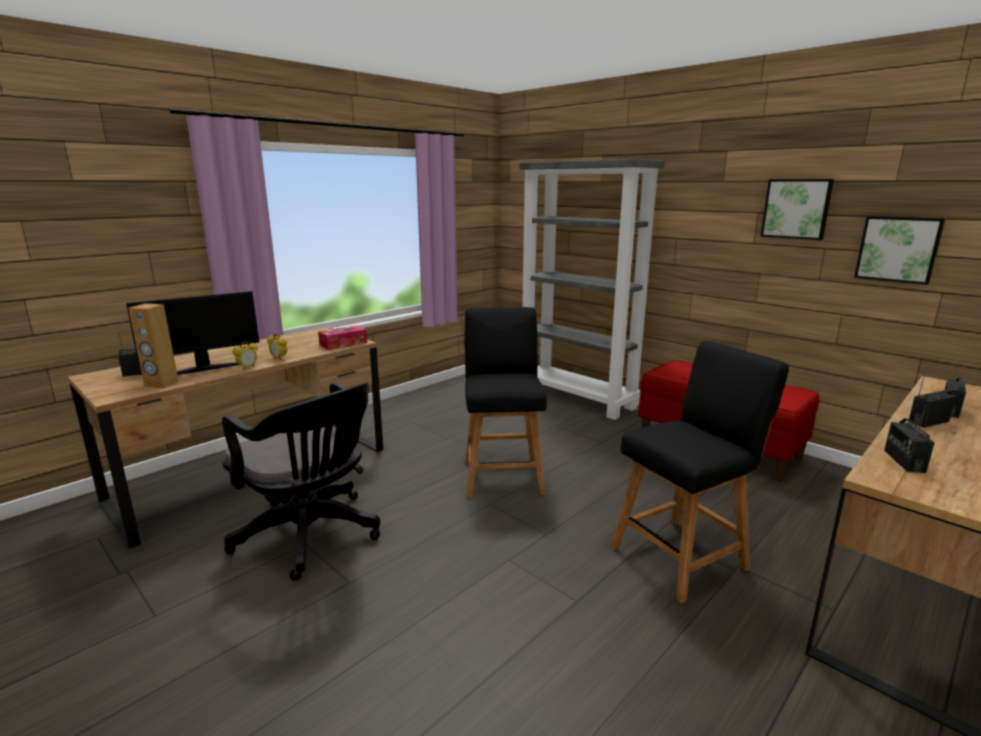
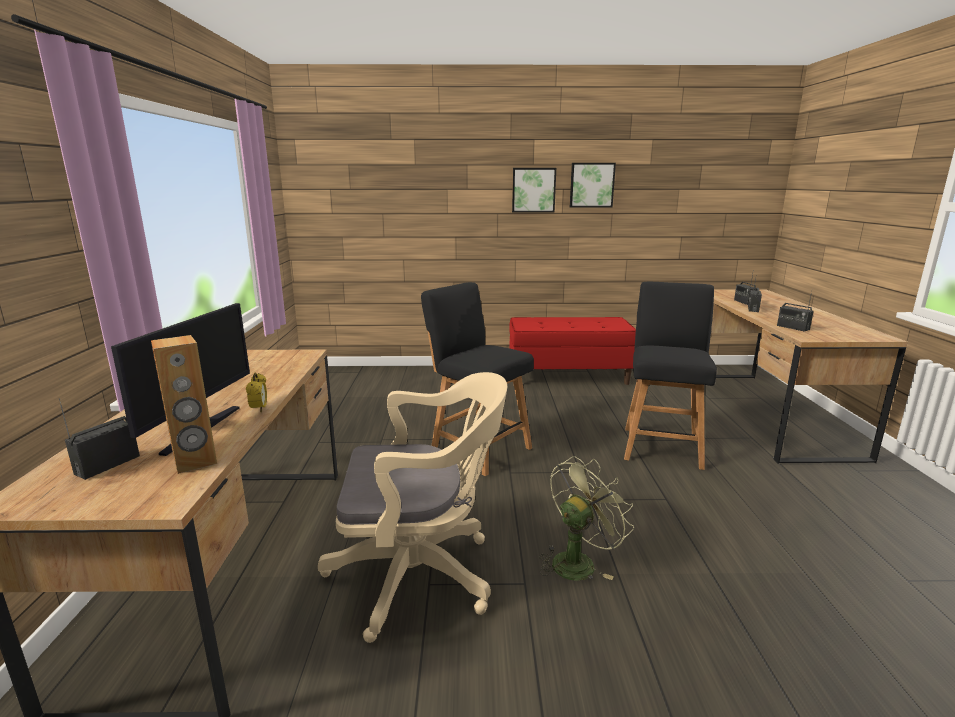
camera: 45 degrees left, 0 degrees up
(279, 358) = (267, 390): alarm clock -> none
(312, 536) = (421, 574): black office chair -> beige office chair
(343, 344) = (296, 359): tissue box -> none
(407, 594) = (578, 561): none -> green fan
(577, 398) = (426, 374): grey bookcase -> none
(898, 249) = (656, 210): picture -> picture (533, 190)

